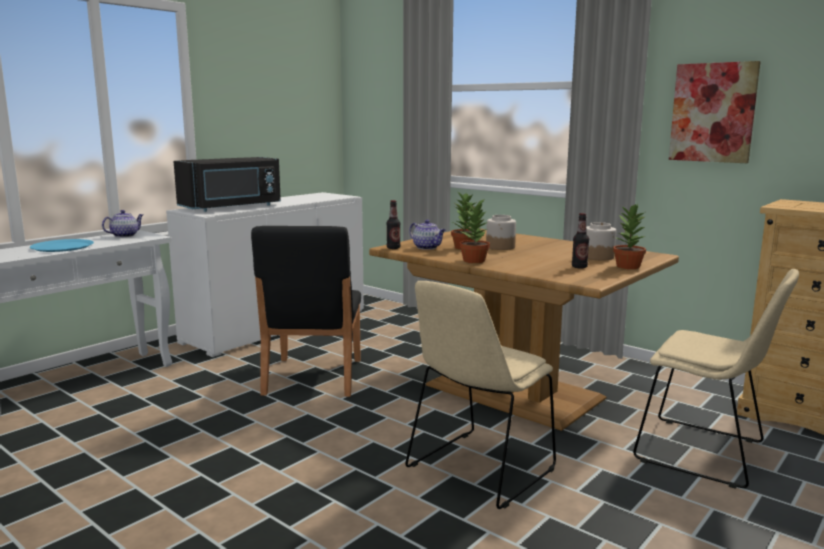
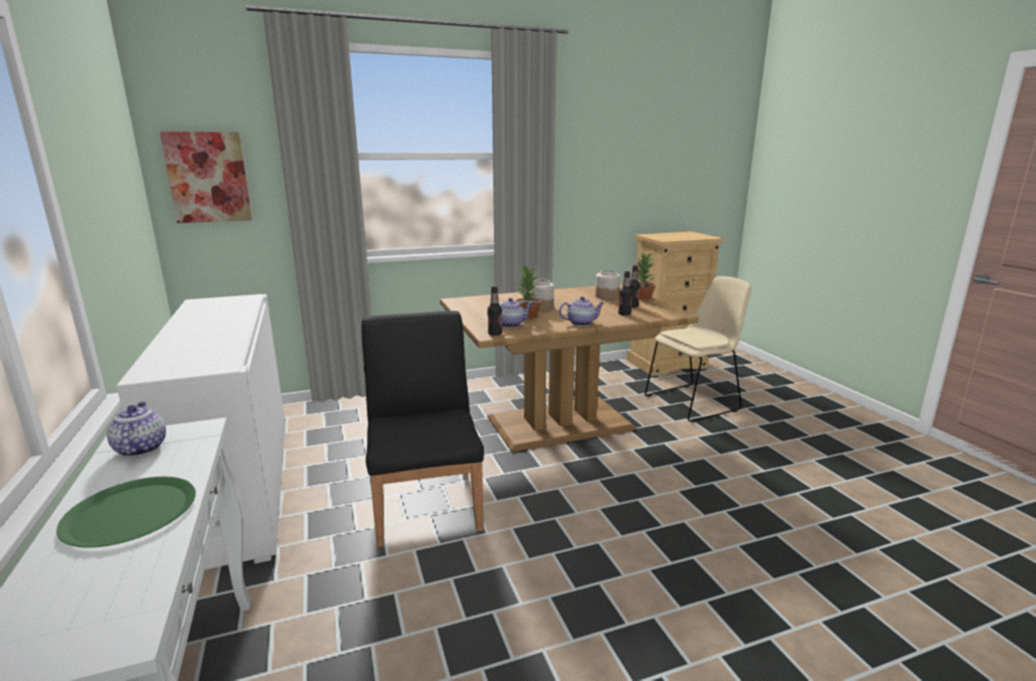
camera: 60 degrees left, 5 degrees up
(62, 247) = (130, 513): blue plate -> green plate
(232, 207) = (199, 348): black microwave -> none
(312, 377) = (427, 503): black chair -> black chair turned 135 degrees counterclockwise
(474, 261) = (581, 323): potted plant -> teapot
(478, 470) = (676, 478): beige chair -> none
(539, 268) = (624, 314): none -> bottle
(713, 112) = (589, 178): picture -> picture (208, 177)

